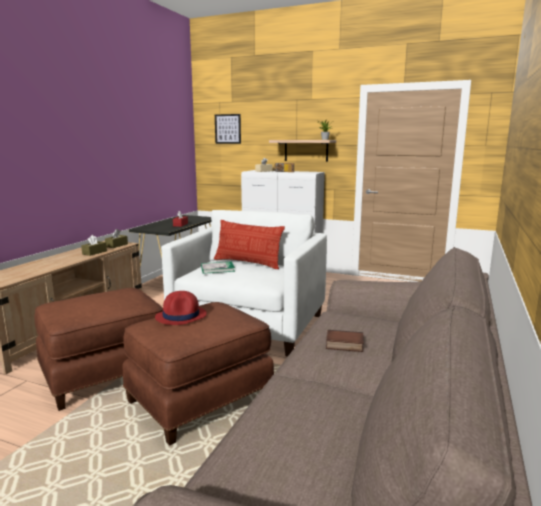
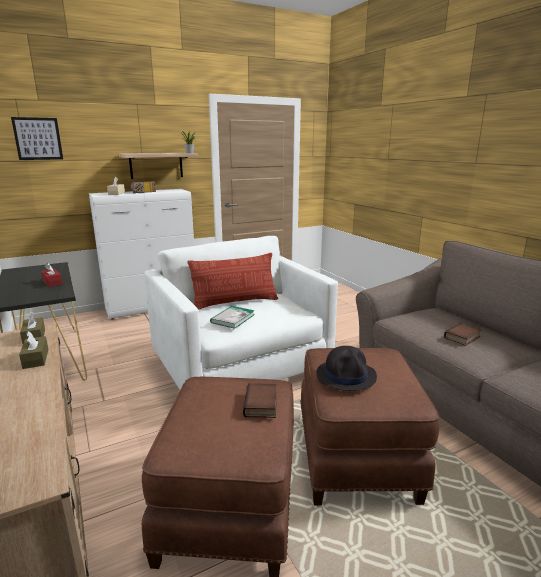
camera: 50 degrees left, 5 degrees up
(113, 306) = (262, 405): none -> book
(181, 316) = (346, 375): red hat -> black hat

